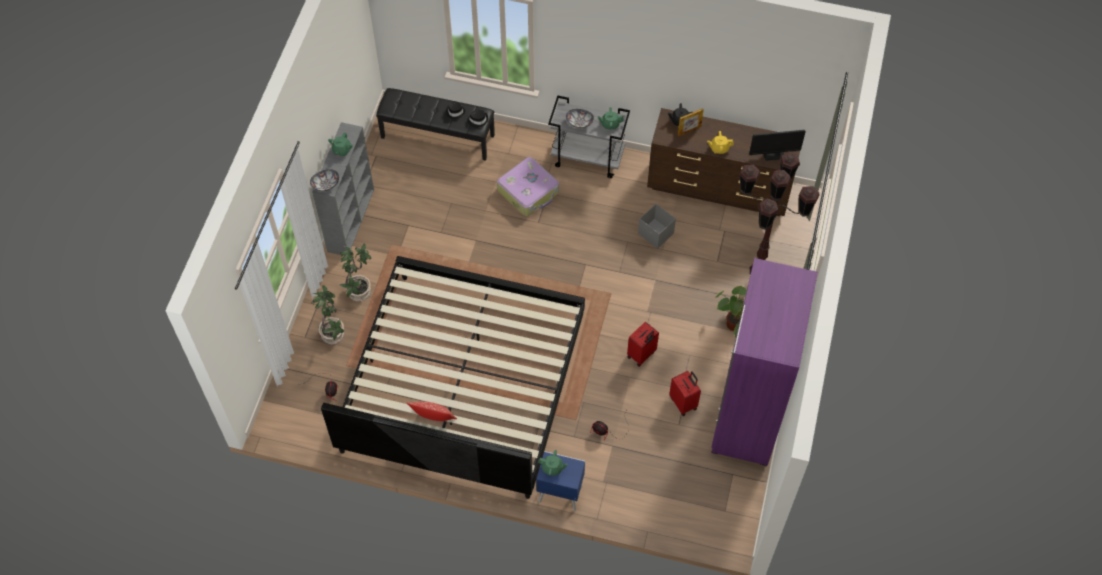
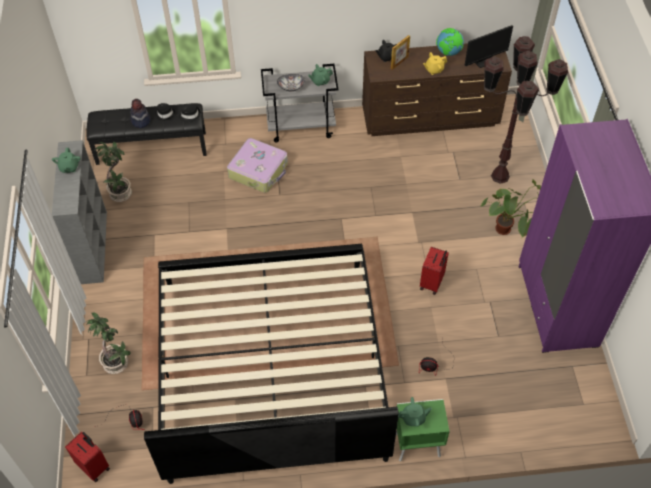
camera: 20 degrees left, 5 degrees down
(325, 184) = (63, 204): bowl -> none
(360, 292) = (129, 312): potted plant -> potted plant (121, 194)
(430, 111) = (140, 120): none -> hat
(433, 419) = (262, 411): pillow -> none
(559, 493) = (416, 444): blue nightstand -> green nightstand
(656, 234) = (393, 172): grey storage box -> none
(684, 403) = (493, 314): red suitcase -> red suitcase (94, 466)
(742, 134) = (448, 53): none -> globe

